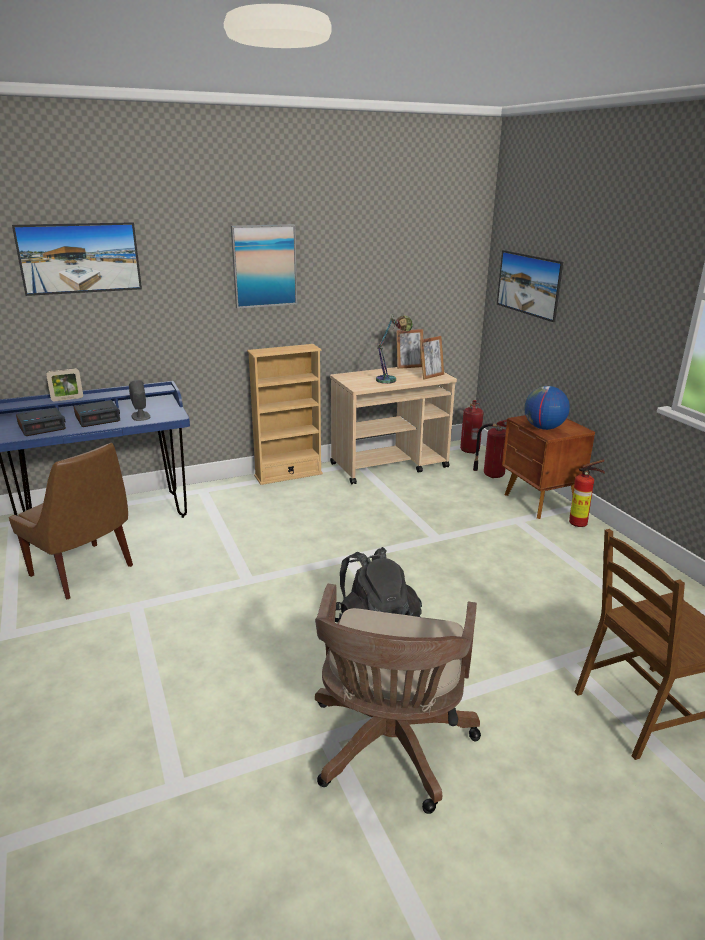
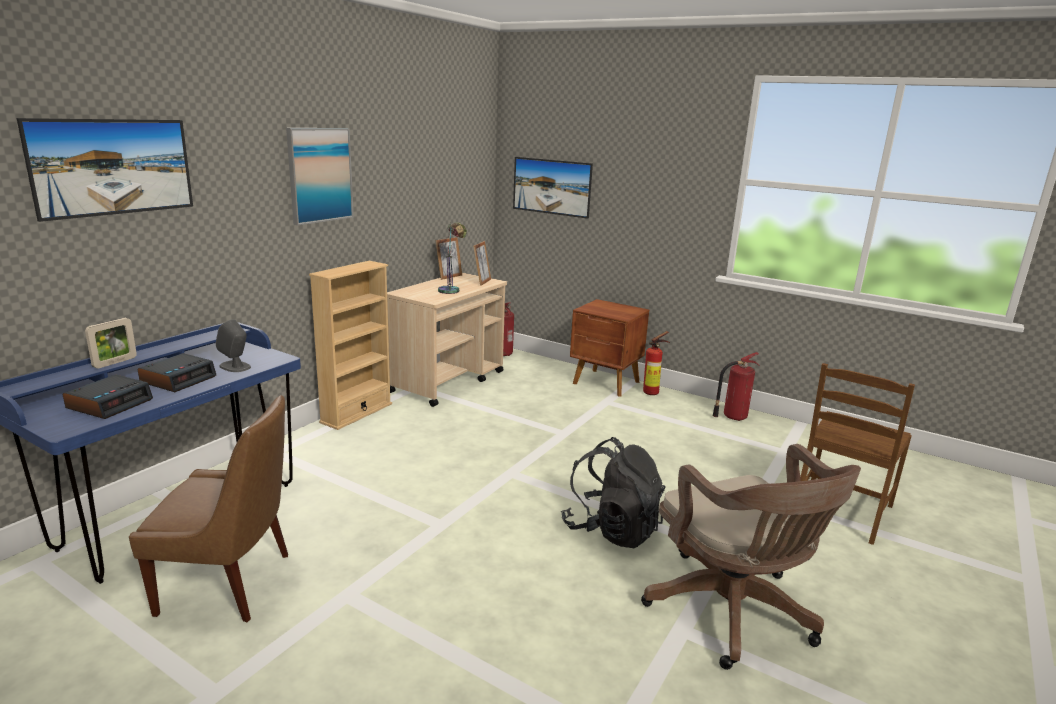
camera: 35 degrees left, 5 degrees down
(492, 474) = (544, 370): fire extinguisher -> fire extinguisher (733, 417)
(543, 428) = (611, 313): globe -> none

